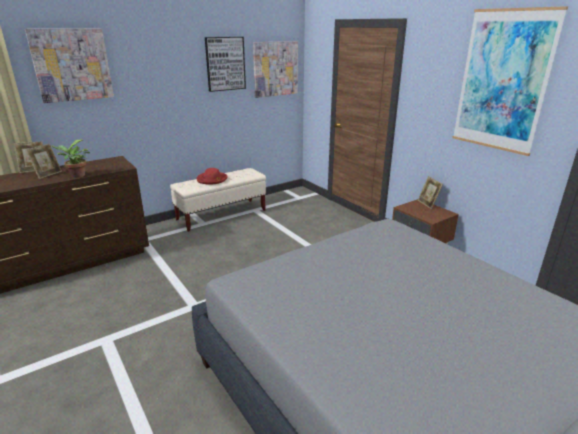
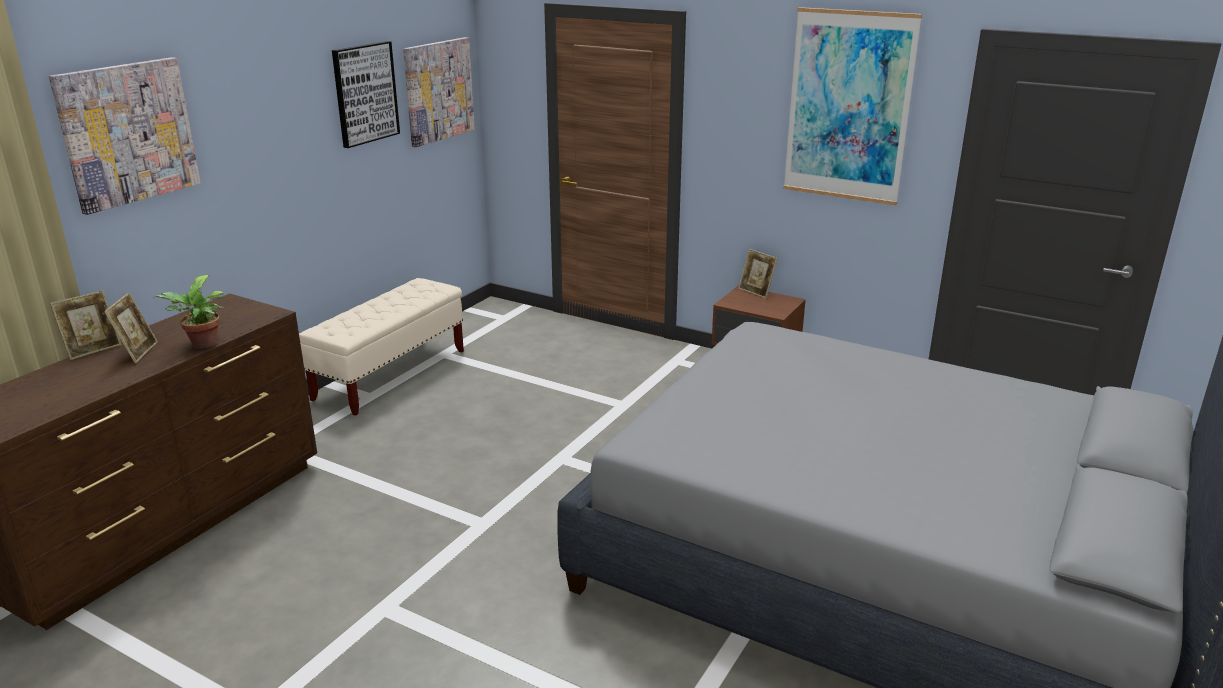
camera: 25 degrees left, 0 degrees up
(212, 179) = (373, 311): red hat -> none

